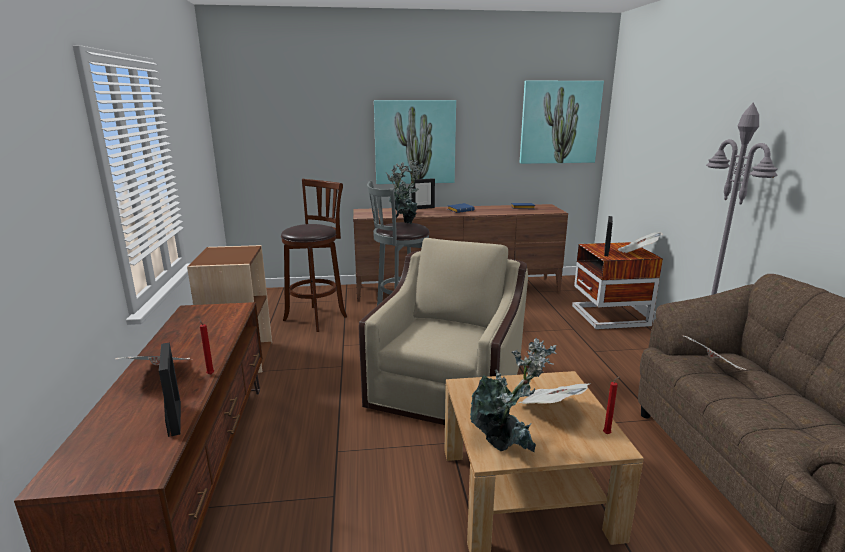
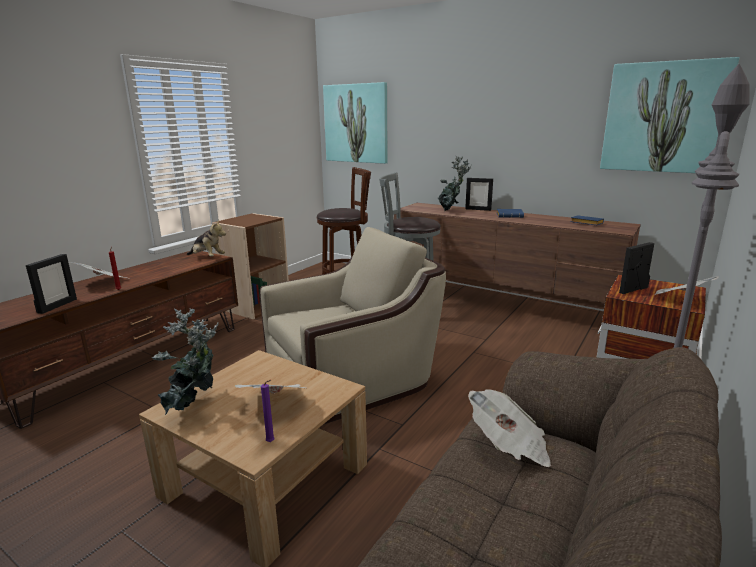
camera: 40 degrees right, 0 degrees up
(226, 310) = (207, 257): none -> plush toy
(404, 223) = (420, 218): potted plant -> none
(415, 142) = (480, 139): picture -> picture (356, 123)
(608, 433) = (271, 442): red candle -> purple candle

